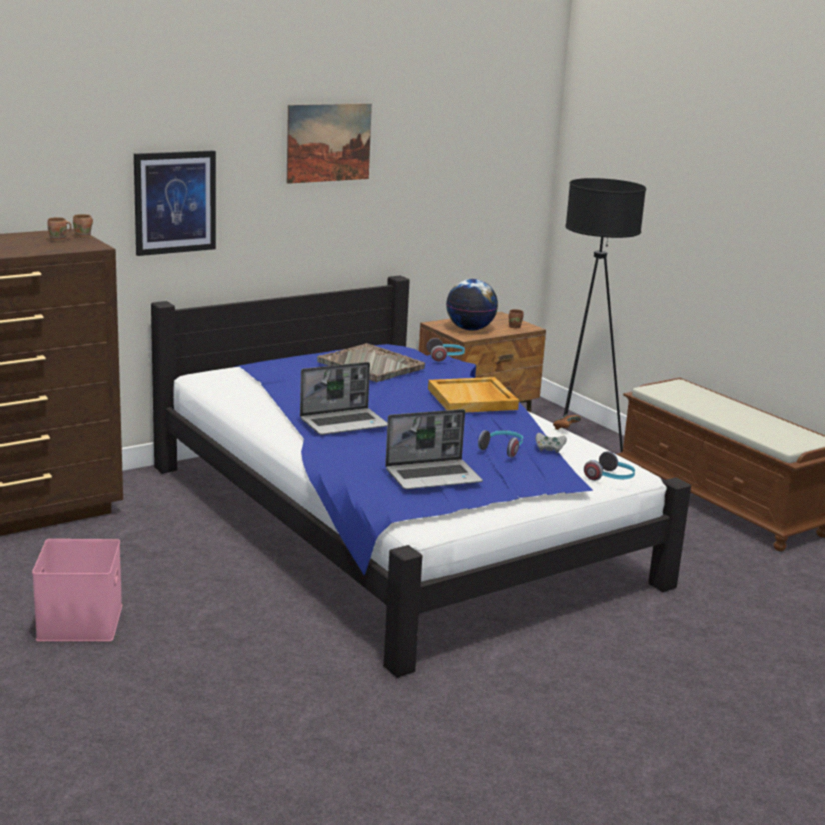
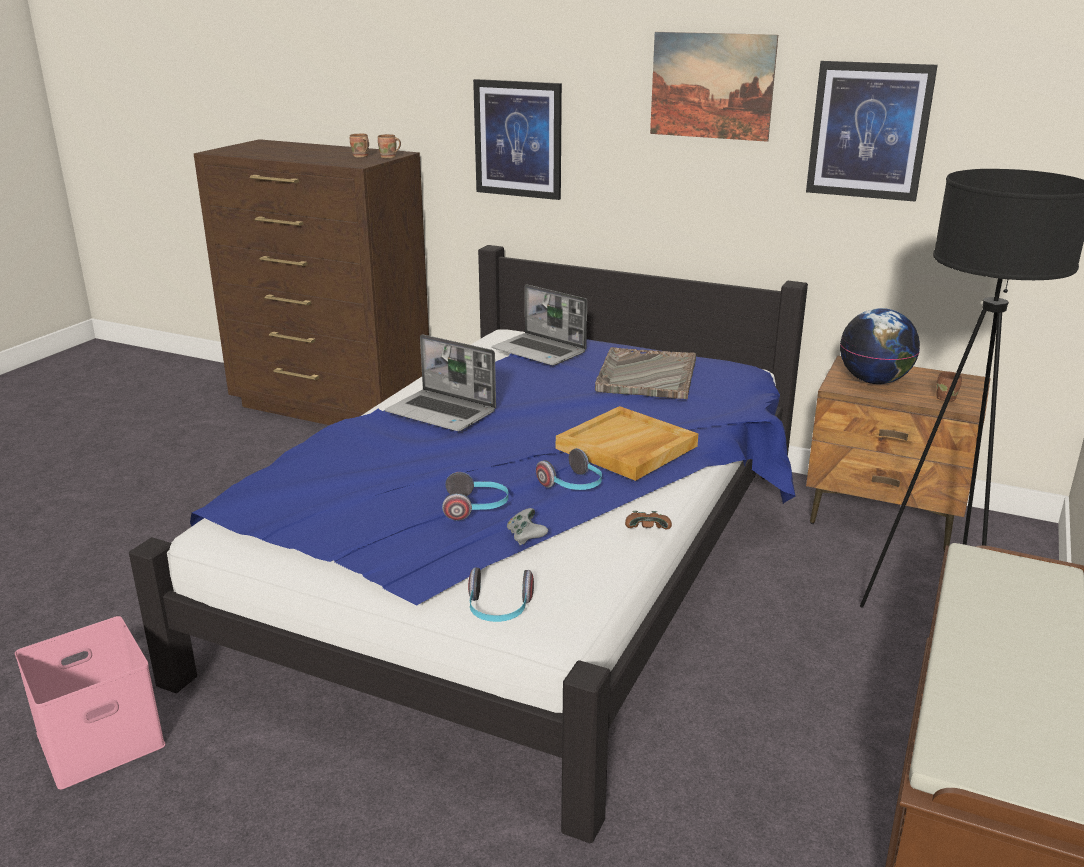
camera: 60 degrees right, 5 degrees up
(78, 621) = (168, 496): pink storage box -> pink storage box (102, 736)
(426, 164) = (869, 131): none -> picture
(434, 476) = (335, 494): laptop -> laptop (540, 351)
(446, 357) = (756, 399): headphones -> headphones (573, 486)

